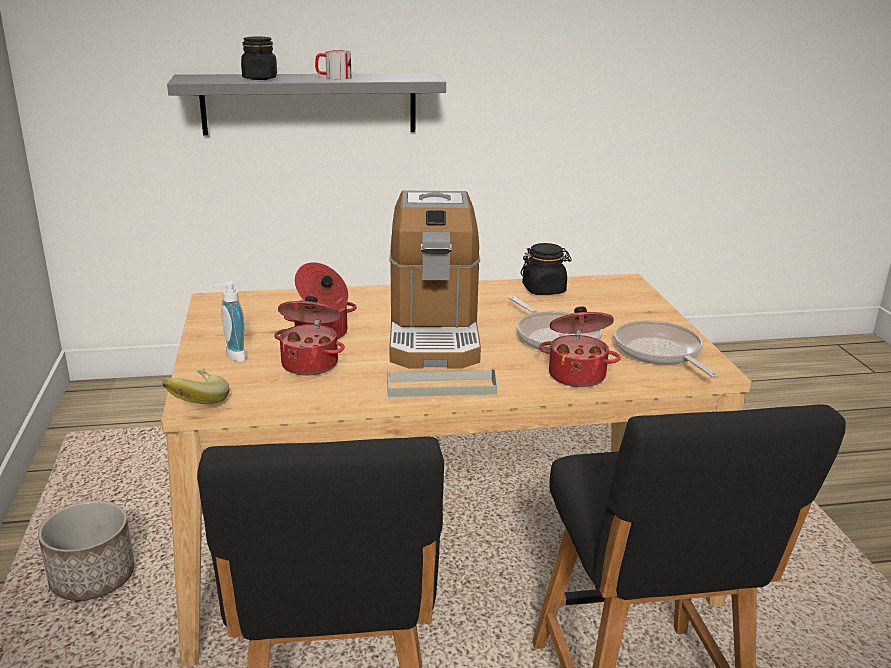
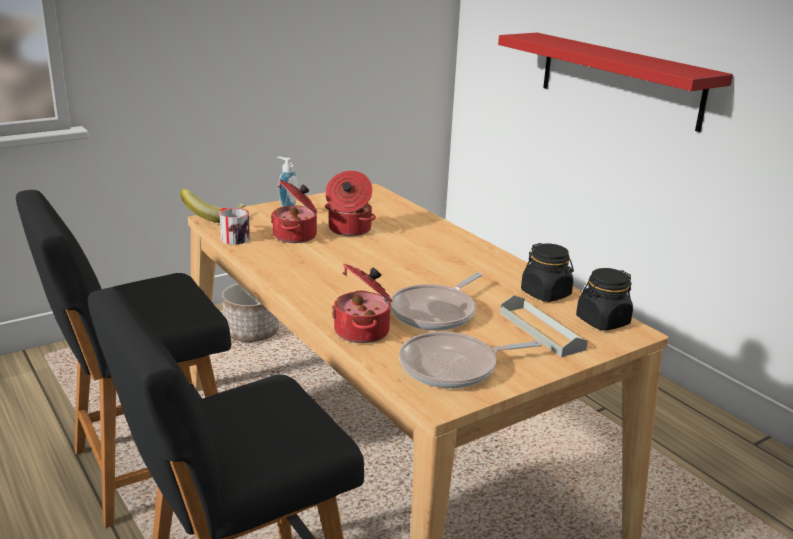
camera: 65 degrees right, 0 degrees up
(260, 78) = (567, 45): black jar -> black jar (602, 321)
(309, 104) = (619, 79): grey shelf -> red shelf
(333, 77) = (619, 56): mug -> mug (232, 237)
(434, 333) = (389, 264): coffee machine -> none
(441, 387) = (293, 282): grey tray -> grey tray (541, 330)
(660, 353) = (454, 367): frying pan -> frying pan turned 150 degrees counterclockwise

